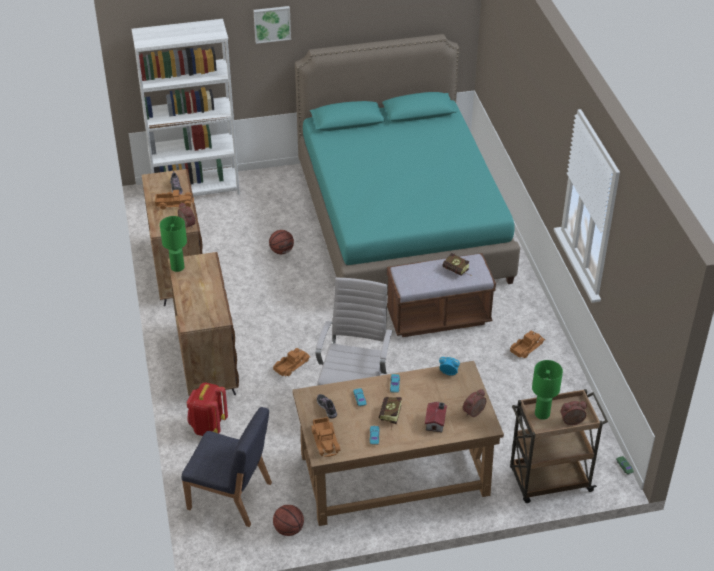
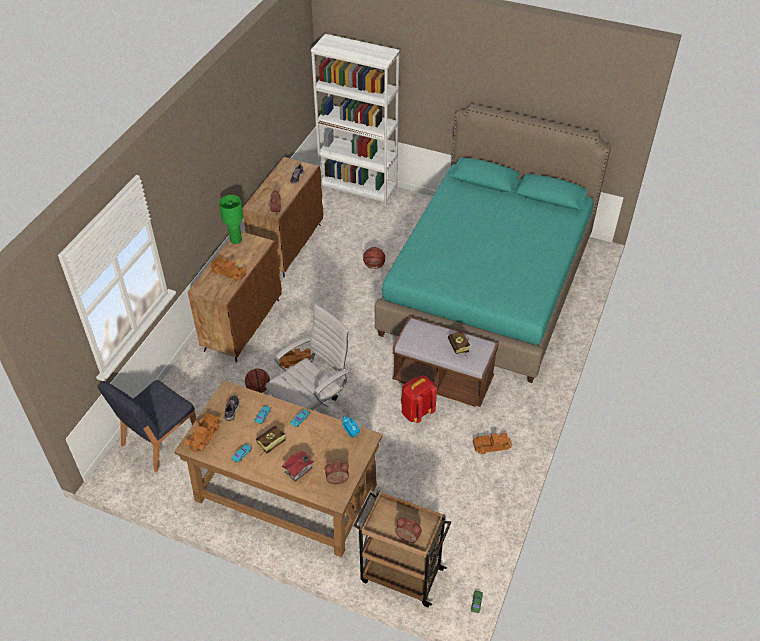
camera: 35 degrees right, 5 degrees up
(174, 203) = (283, 189): toy truck -> toy truck (229, 272)
(208, 427) = (195, 376): red backpack -> red backpack (416, 412)
(230, 496) = (159, 440): blue chair -> blue chair turned 75 degrees clockwise
(272, 23) = (443, 69): picture -> none
(288, 529) = (172, 490): basketball -> basketball (258, 388)
(542, 414) = (389, 515): green table lamp -> none

